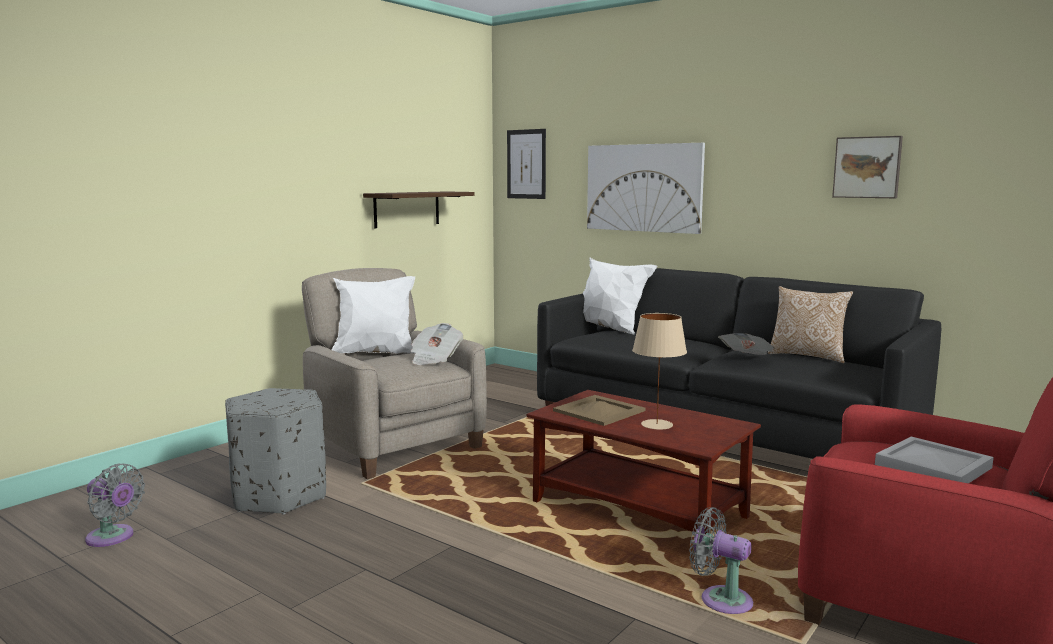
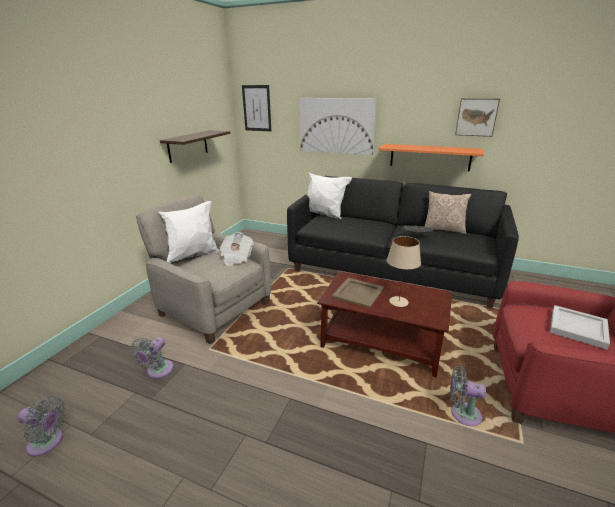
camera: 15 degrees left, 15 degrees up
(280, 495) = (158, 371): grey ottoman -> grey fan
(795, 236) = (430, 157): none -> orange shelf

